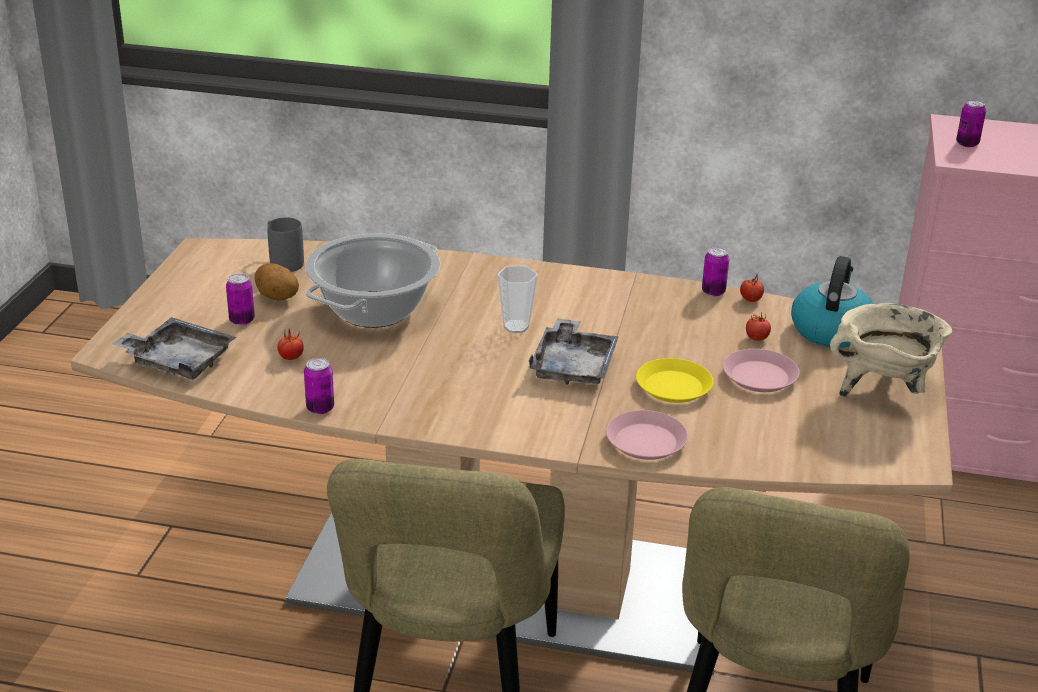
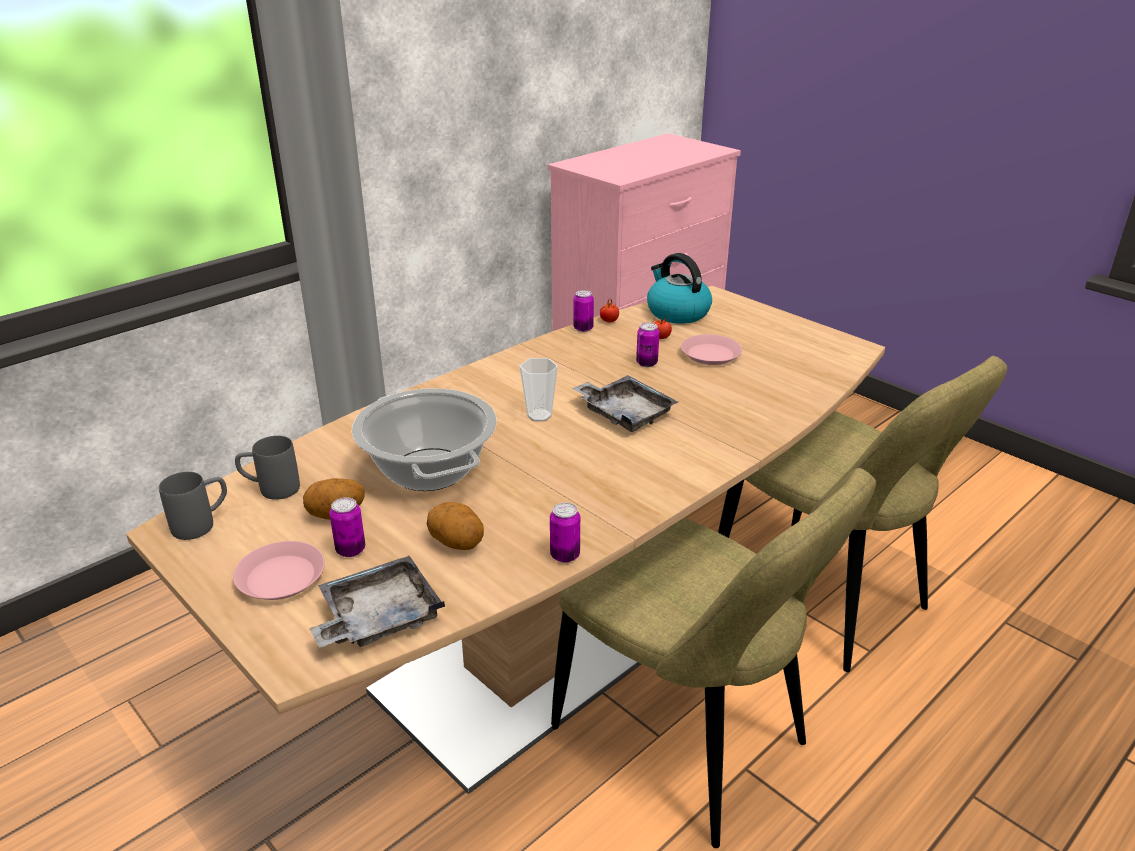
camera: 55 degrees left, 0 degrees up
(219, 257) = (202, 524): none -> grey mug
(291, 358) = (457, 543): tomato -> potato
(645, 442) = (755, 423): pink plate -> pink plate (280, 578)
(673, 386) = (693, 387): yellow plate -> none
(883, 390) = (765, 325): beige cooking pot -> none
(967, 144) = (603, 170): can -> can (646, 363)

